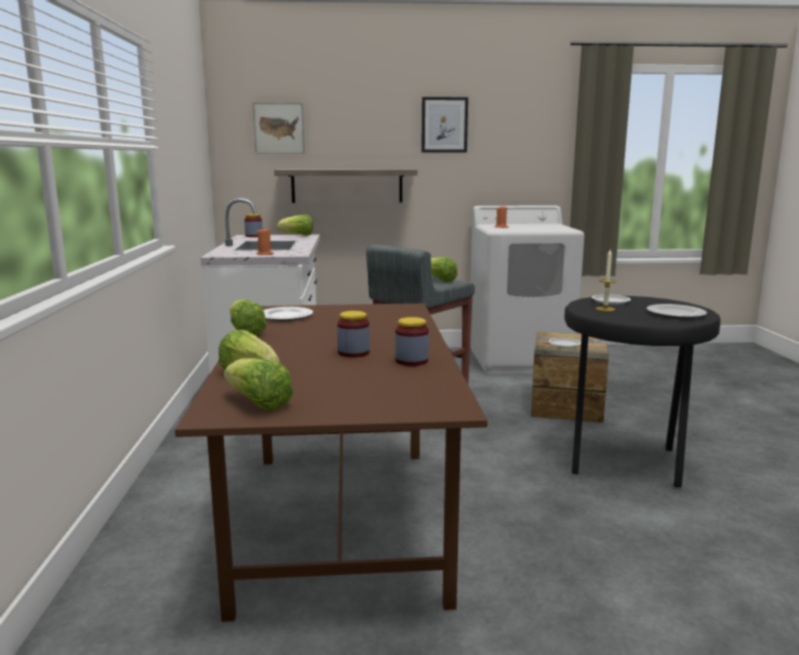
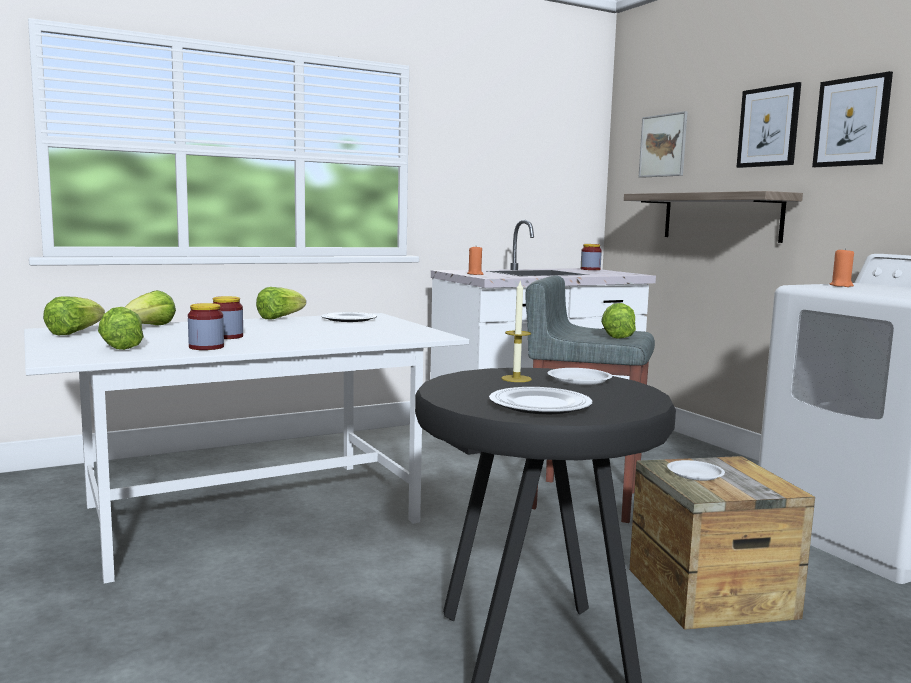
camera: 65 degrees right, 5 degrees down
(297, 235) = (625, 273): lettuce -> lettuce (121, 346)
(339, 520) = (252, 512): brown dining table -> white dining table
(382, 122) = (768, 127): none -> picture

